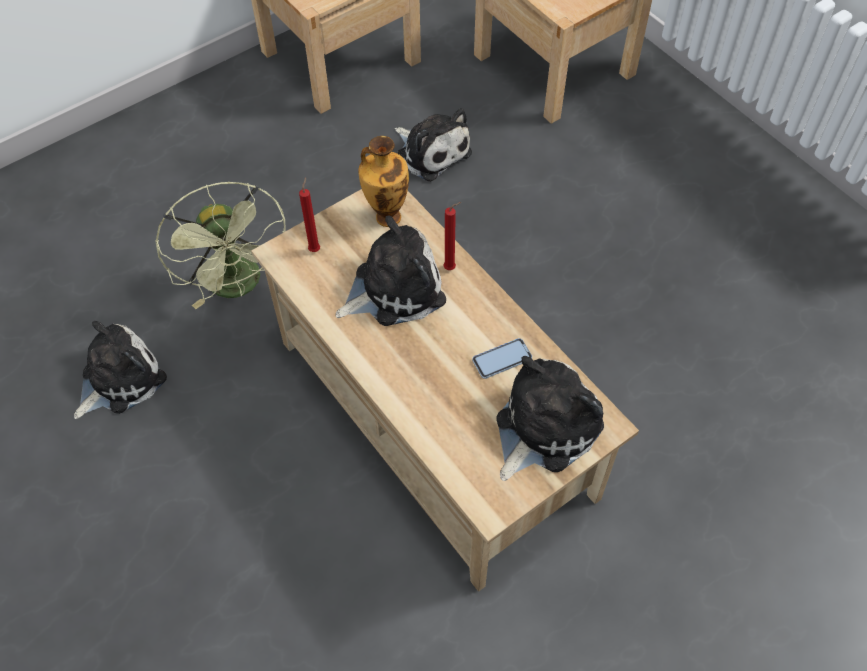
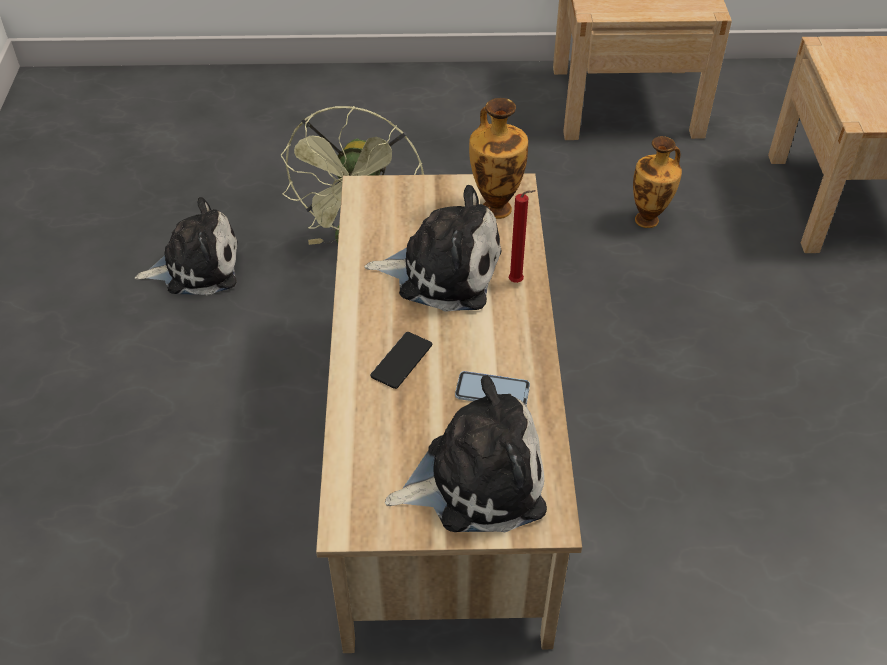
camera: 35 degrees right, 10 degrees down
(315, 248) = (401, 202): red candle -> none
(425, 373) = (401, 361): none -> phone
(431, 151) = (648, 220): plush toy -> vase

